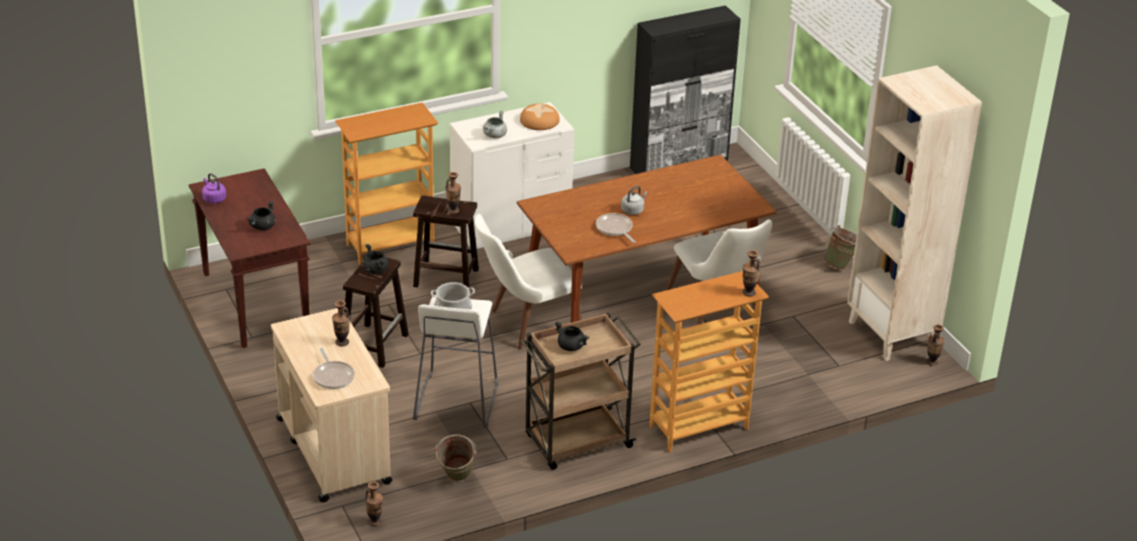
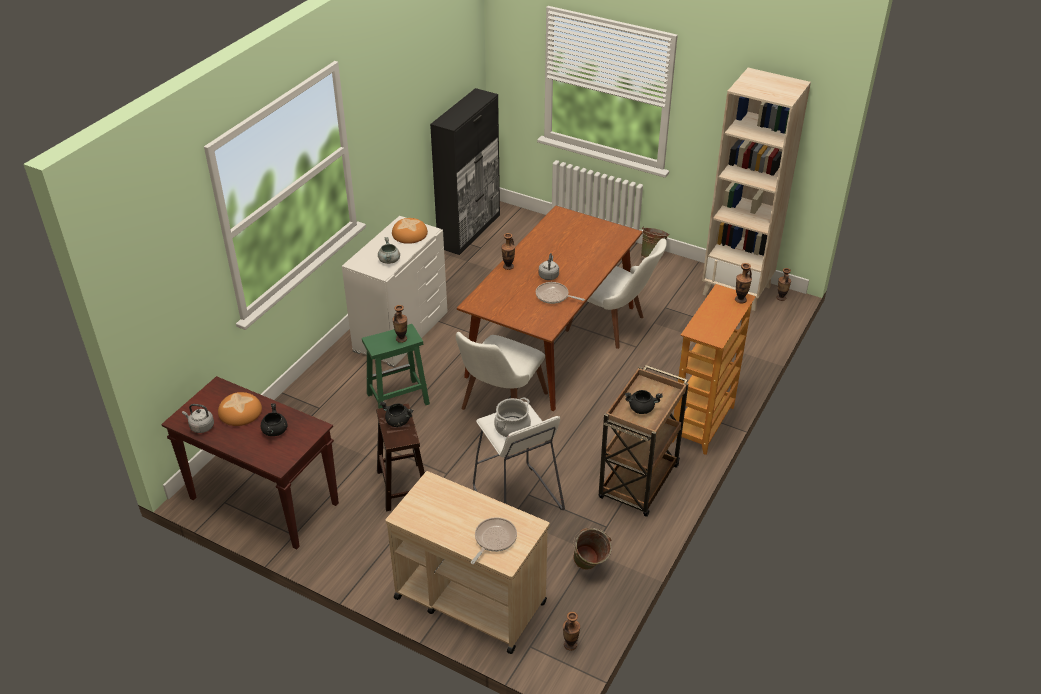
camera: 35 degrees left, 5 degrees up
(213, 199) = (201, 427): purple kettle -> grey kettle
(253, 202) = (240, 412): none -> bread
(333, 376) = (494, 539): frying pan -> frying pan turned 90 degrees counterclockwise
(342, 342) = (464, 503): vase -> vase (508, 267)
(390, 245) = (325, 393): bookcase -> none
(445, 278) = (397, 399): brown stool -> green stool

